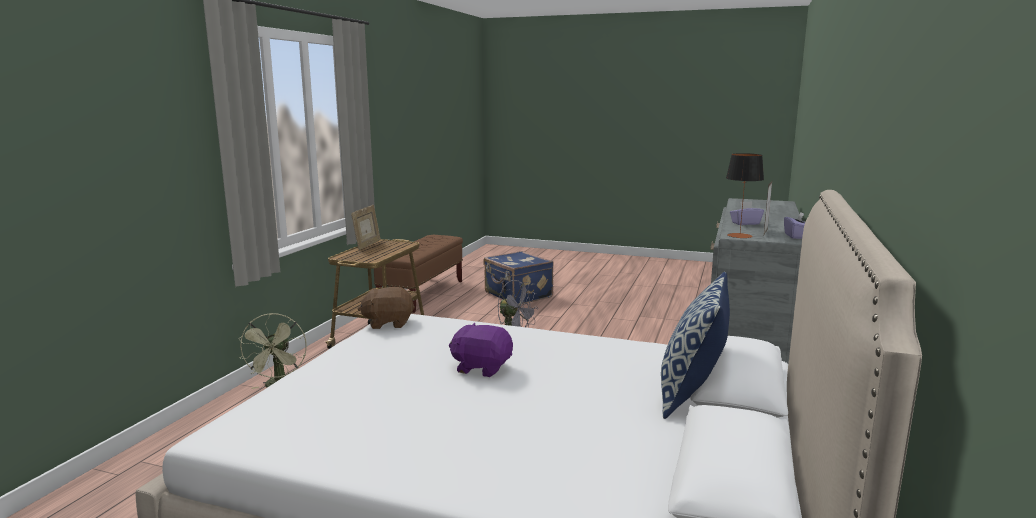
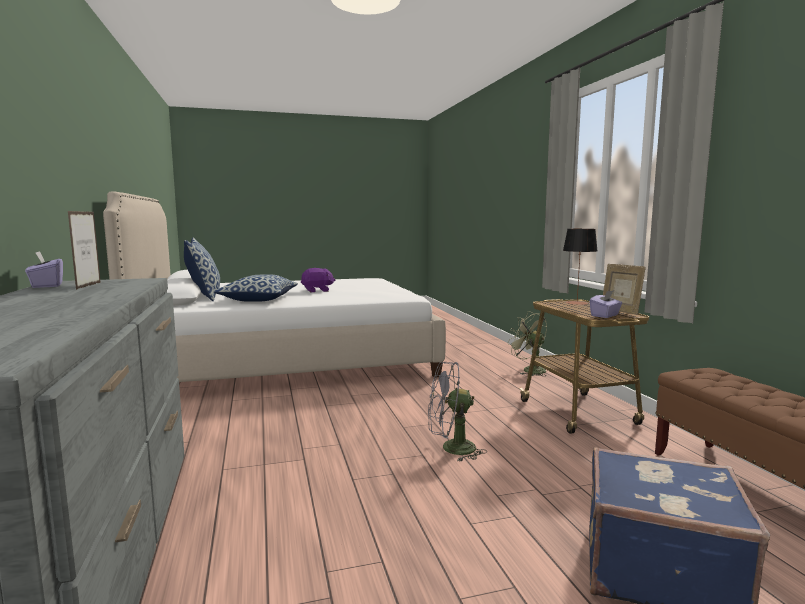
camera: 145 degrees right, 5 degrees down
(388, 323) = (408, 295): brown plush toy -> none
(604, 357) = (258, 299): none -> pillow
(739, 235) = (135, 280): table lamp -> table lamp (577, 303)
(745, 223) = (103, 293): purple tissue box -> purple tissue box (605, 315)

